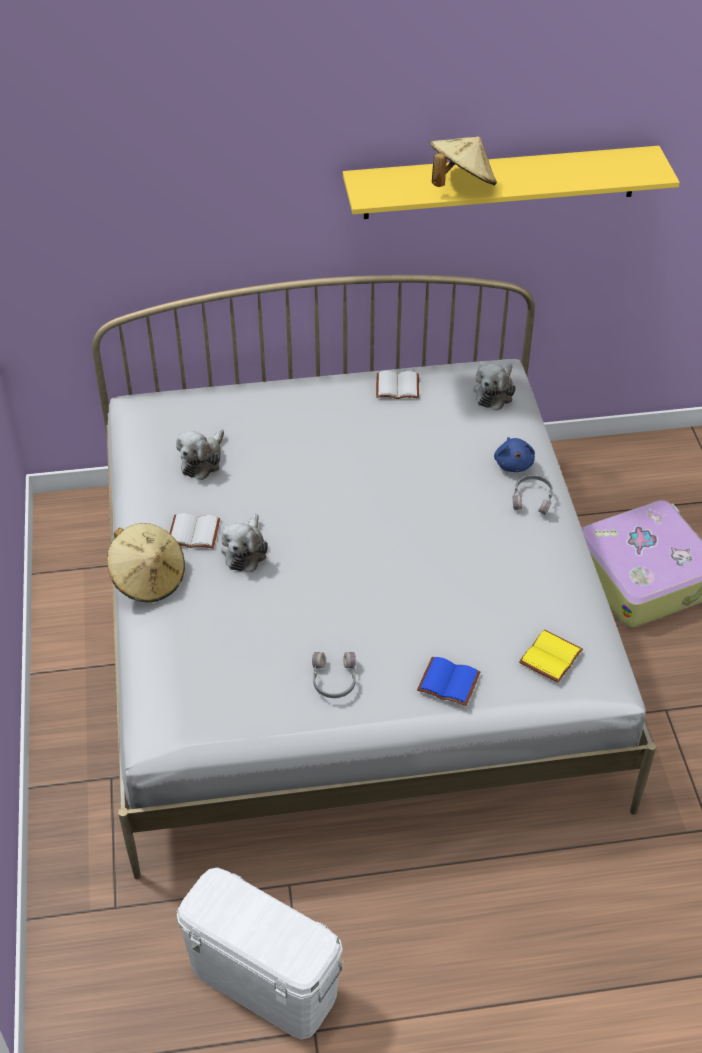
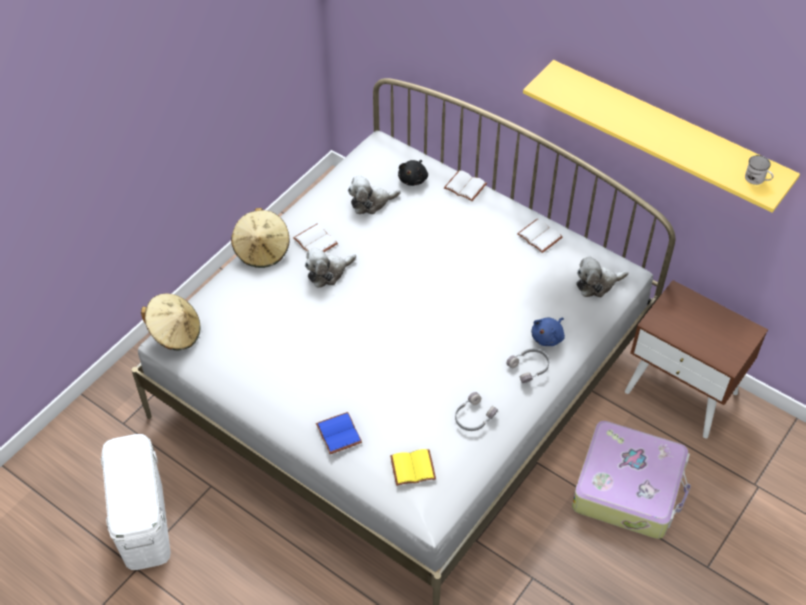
camera: 45 degrees right, 5 degrees up
(215, 414) = (413, 179): none -> black plush toy
(273, 390) = (464, 187): none -> white book
(333, 680) = (282, 381): grey headphones -> grey headphones (473, 417)
(461, 184) = (615, 115): beige hat -> beige hat (175, 333)
(589, 469) = (682, 392): none -> brown nightstand
(637, 167) = (757, 179): none -> white mug

